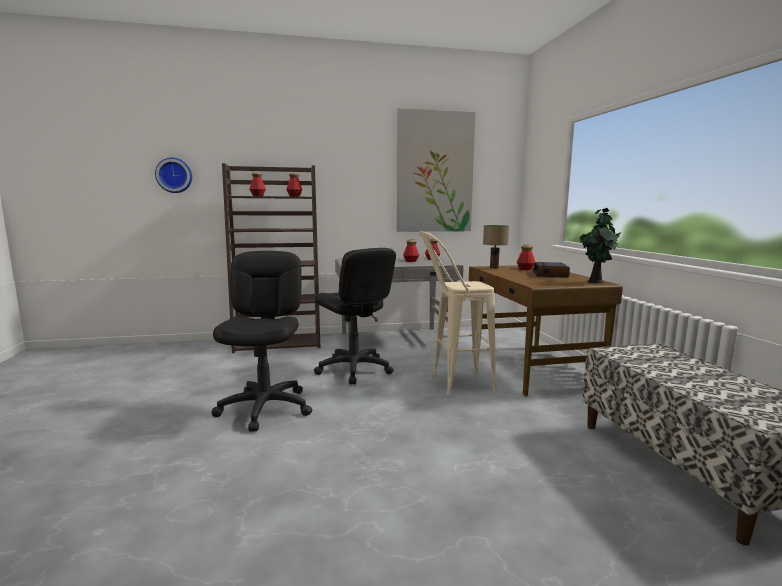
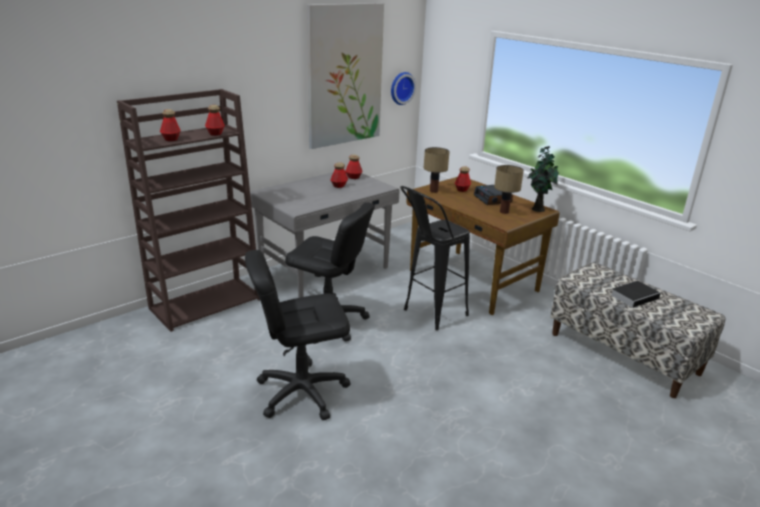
camera: 30 degrees left, 15 degrees up
(174, 175) = (44, 121): wall clock -> wall clock (401, 88)
(266, 408) = (301, 392): black office chair -> black office chair turned 75 degrees counterclockwise
(453, 383) = (428, 316): beige stool -> black stool
(549, 280) = (504, 212): none -> table lamp
(692, 376) = (635, 296): none -> book

